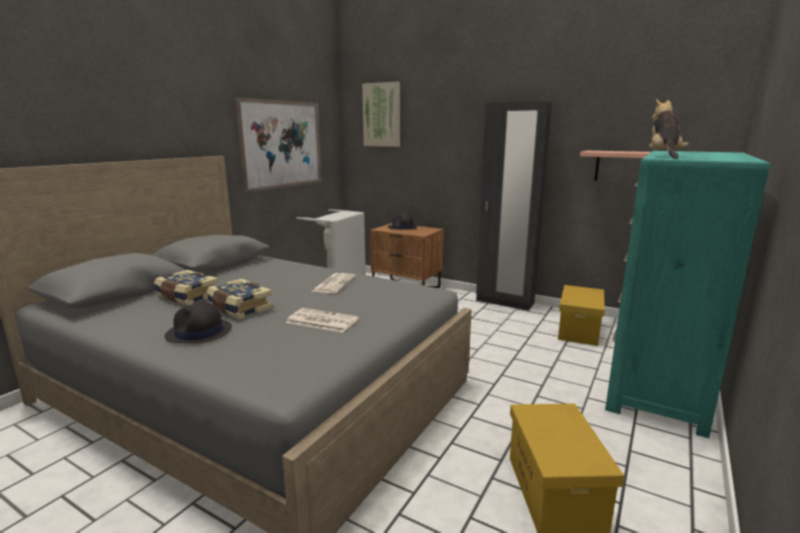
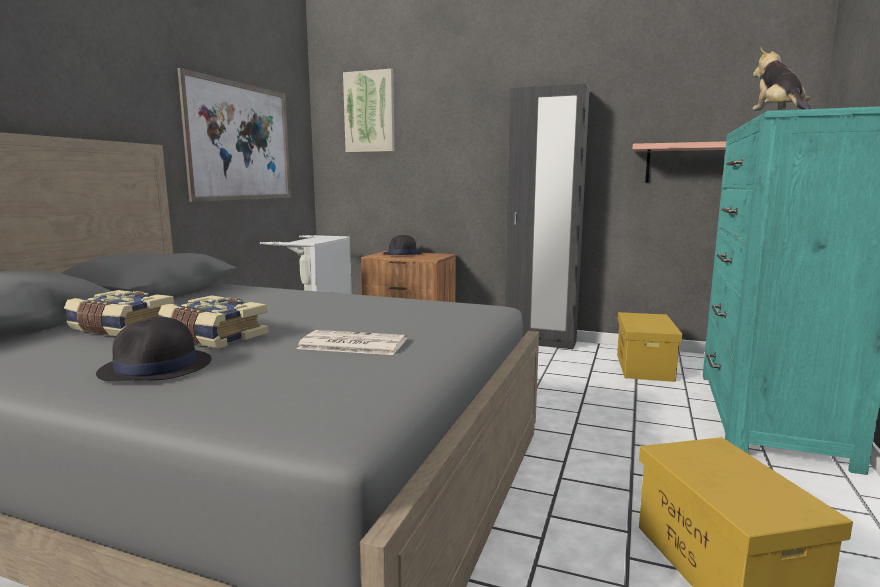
camera: 10 degrees left, 5 degrees down
(334, 284) = (345, 306): newspaper -> none

